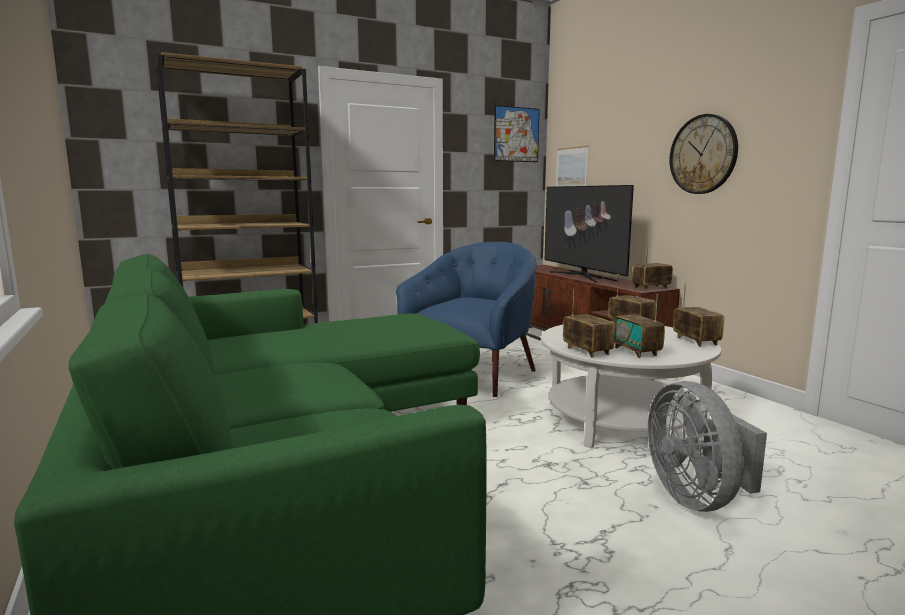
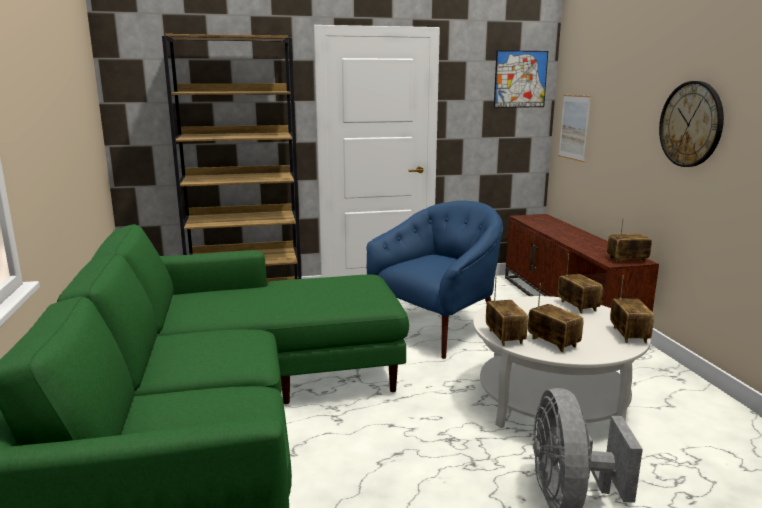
camera: 15 degrees right, 5 degrees up
(582, 276) = (569, 235): television -> none
(636, 351) = (553, 343): radio -> radio turned 150 degrees clockwise

